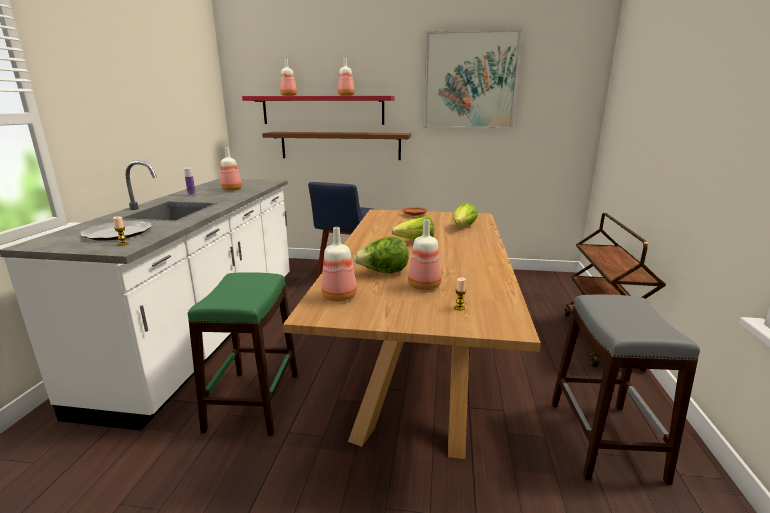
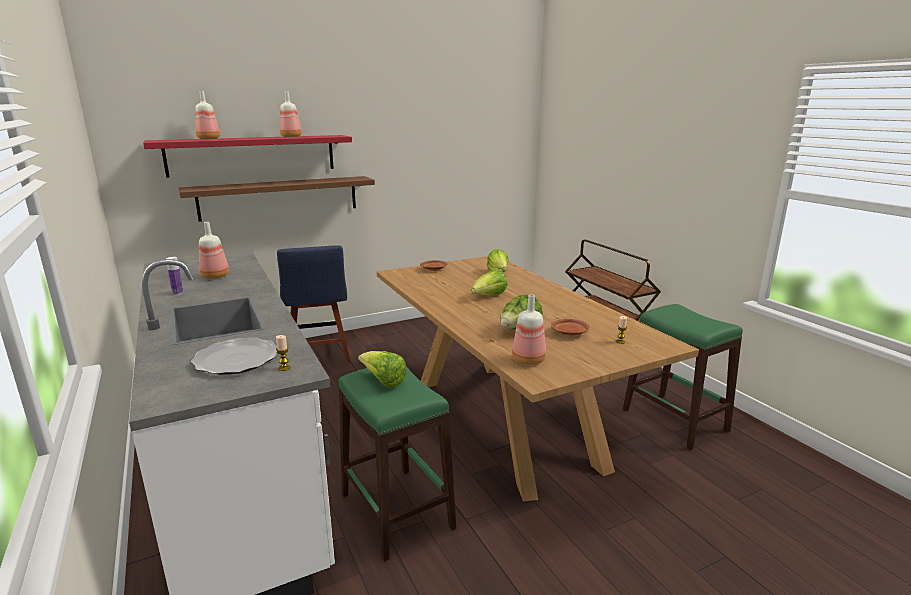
camera: 35 degrees left, 0 degrees up
(240, 284) = (383, 381): none -> lettuce
(425, 286) = (570, 333): bottle -> brown plate
(470, 81) = (422, 117): picture -> none
(605, 439) = (674, 420): grey stool -> green stool

